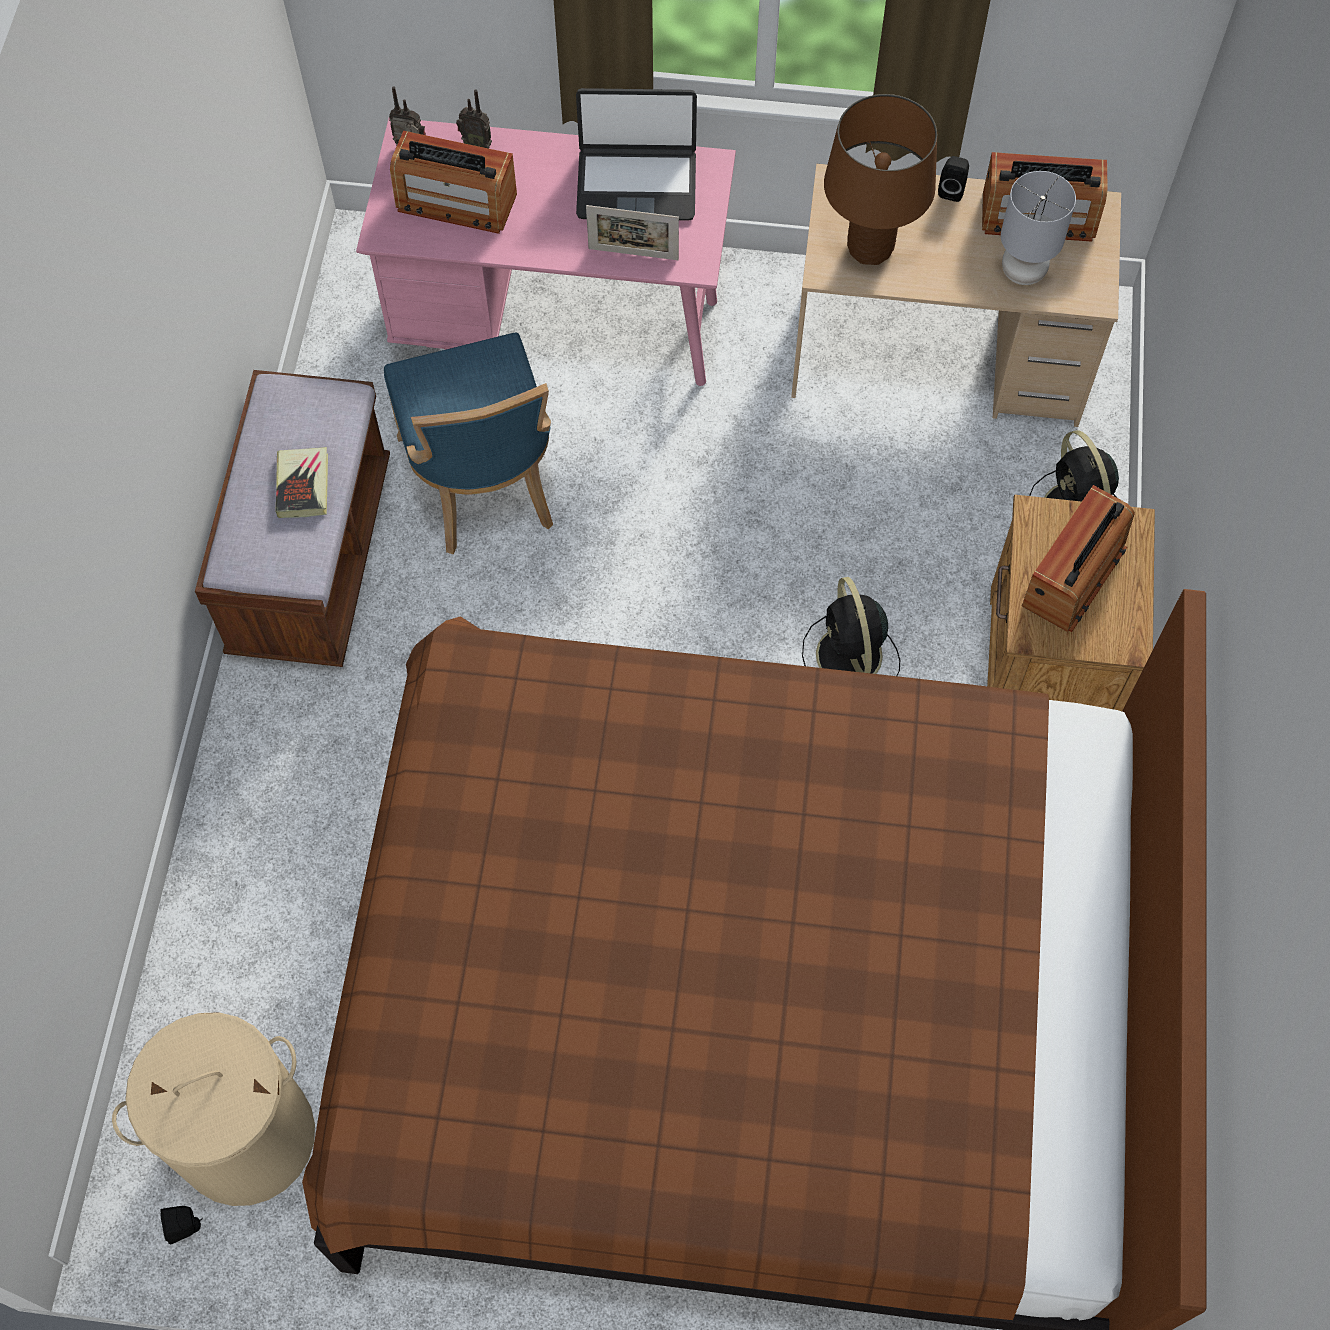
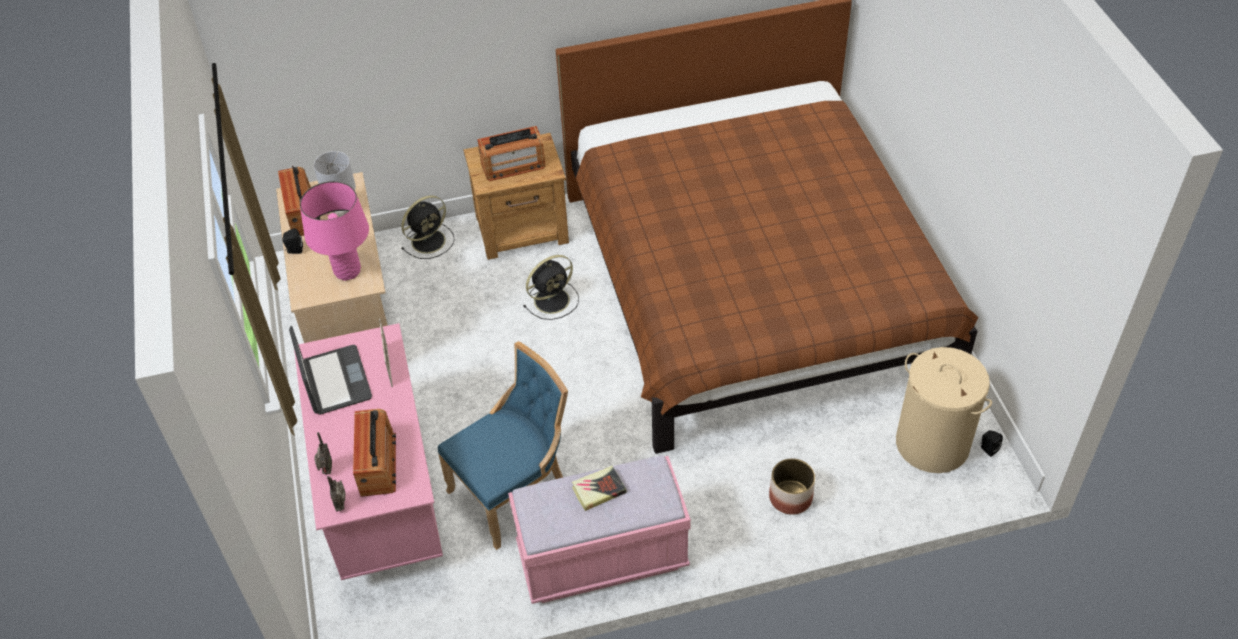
camera: 110 degrees left, 15 degrees down
(269, 856) = (790, 497): none -> planter
(311, 559) = (602, 558): brown bench -> pink bench
(870, 248) = (347, 271): brown table lamp -> pink table lamp
(1074, 575) = (513, 165): radio -> radio turned 150 degrees clockwise

